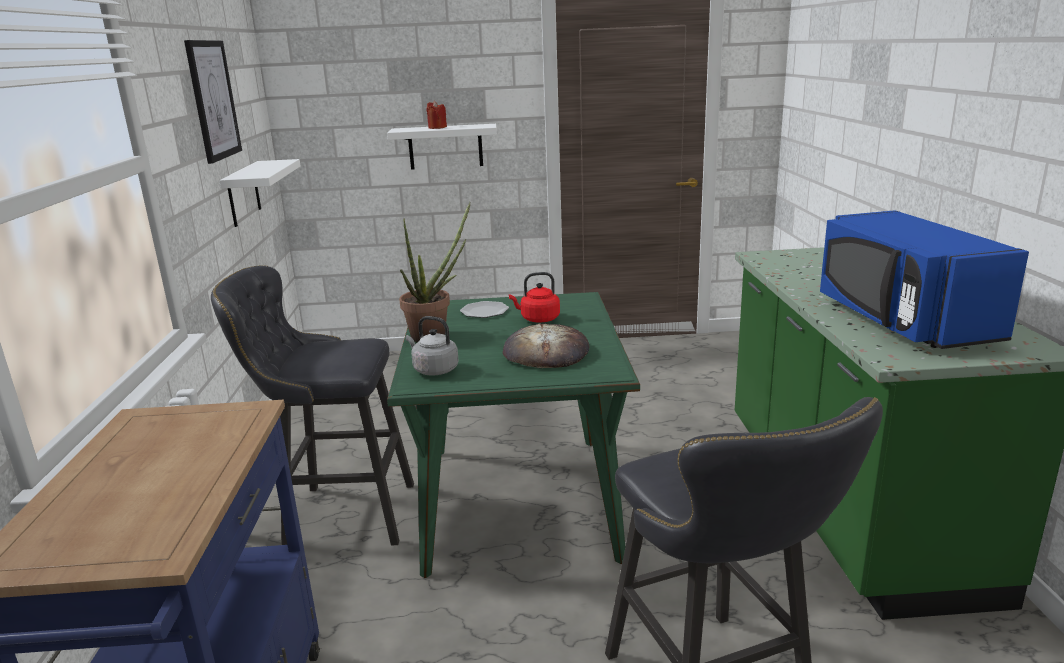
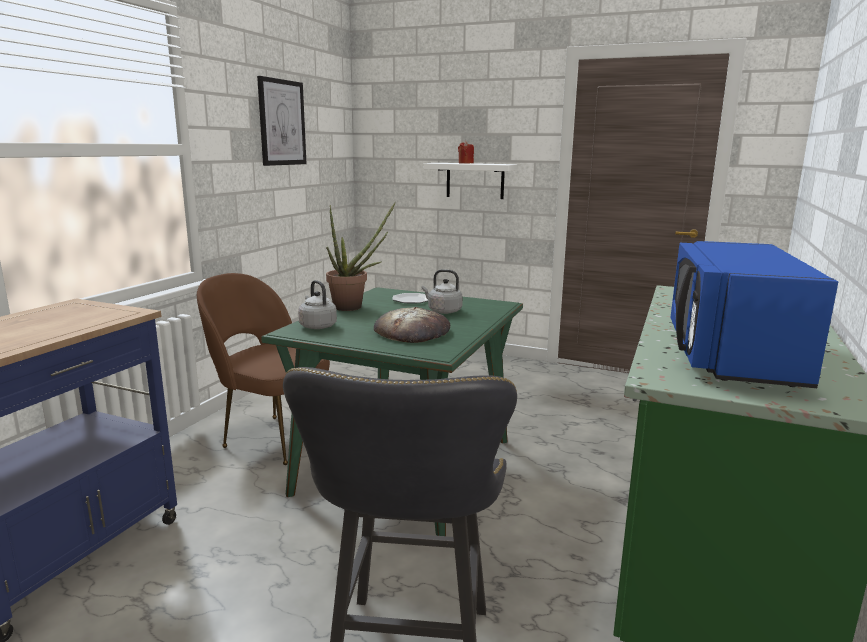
camera: 25 degrees right, 5 degrees down
(243, 193) = (302, 196): white shelf -> none
(334, 515) = (272, 437): black stool -> brown chair
(538, 319) = (443, 311): red kettle -> grey kettle

